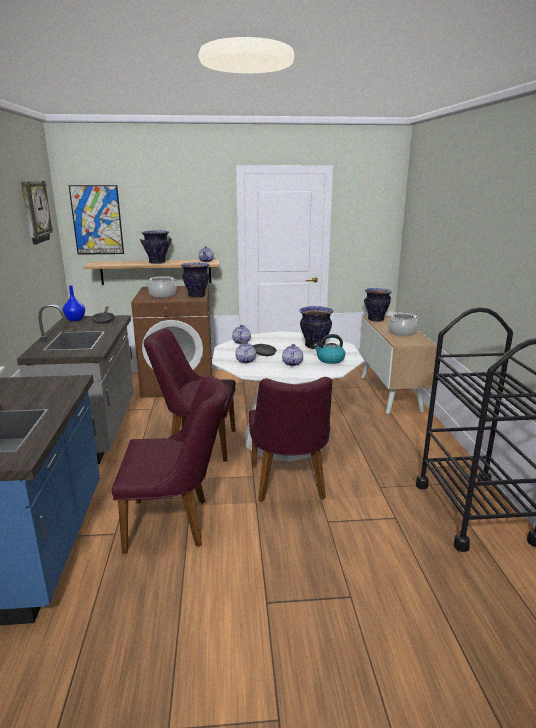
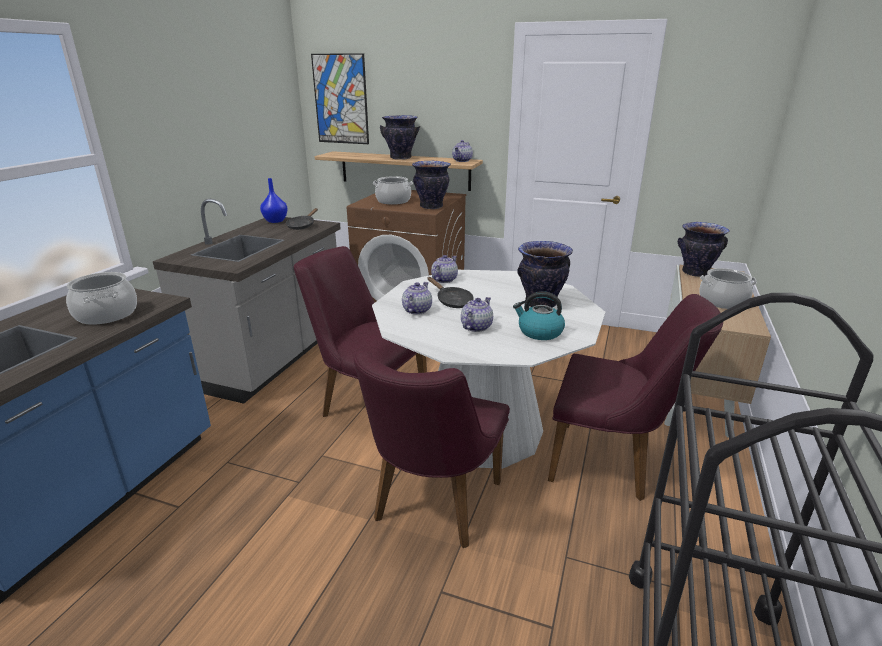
camera: 25 degrees right, 5 degrees up
(34, 212) = (250, 85): wall clock -> none
(45, 393) = (107, 314): none -> cooking pot
(176, 523) = (251, 517): purple chair -> purple chair (611, 463)

